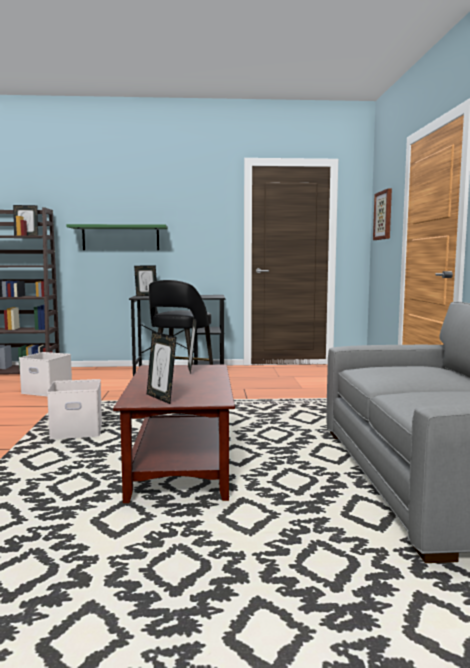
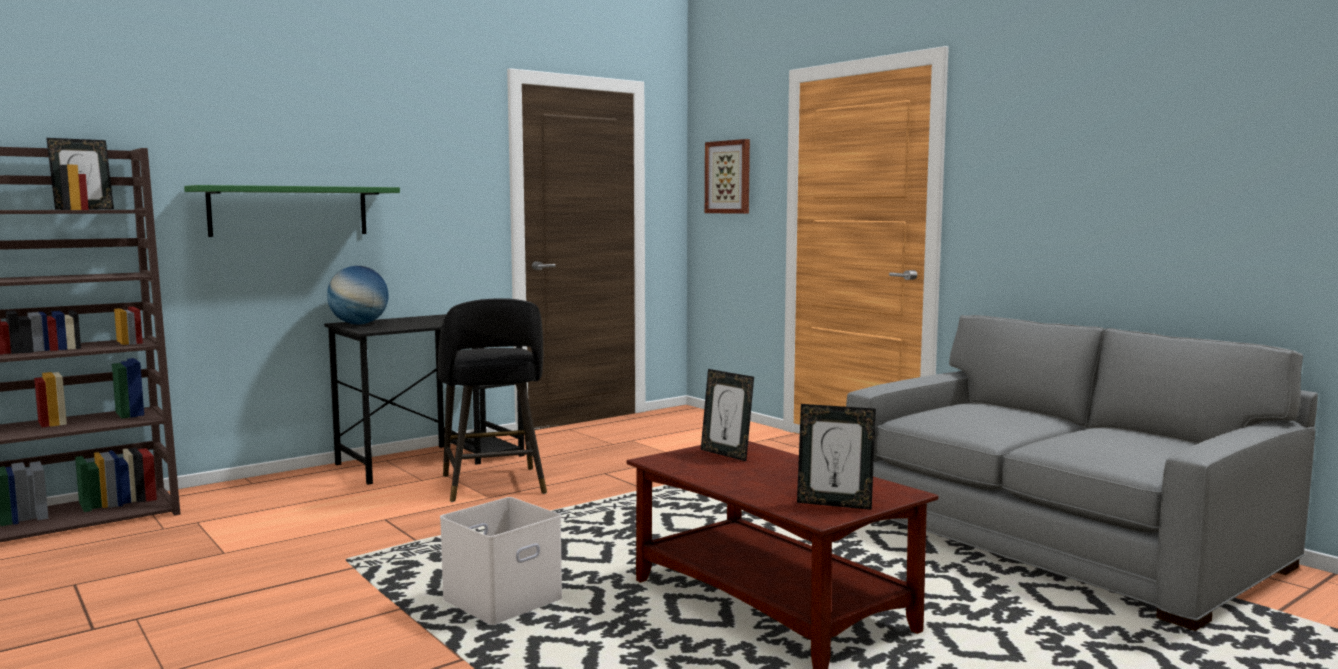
camera: 35 degrees left, 0 degrees up
(46, 391) = (257, 545): white storage box -> none
(146, 295) = (359, 324): picture frame -> globe

